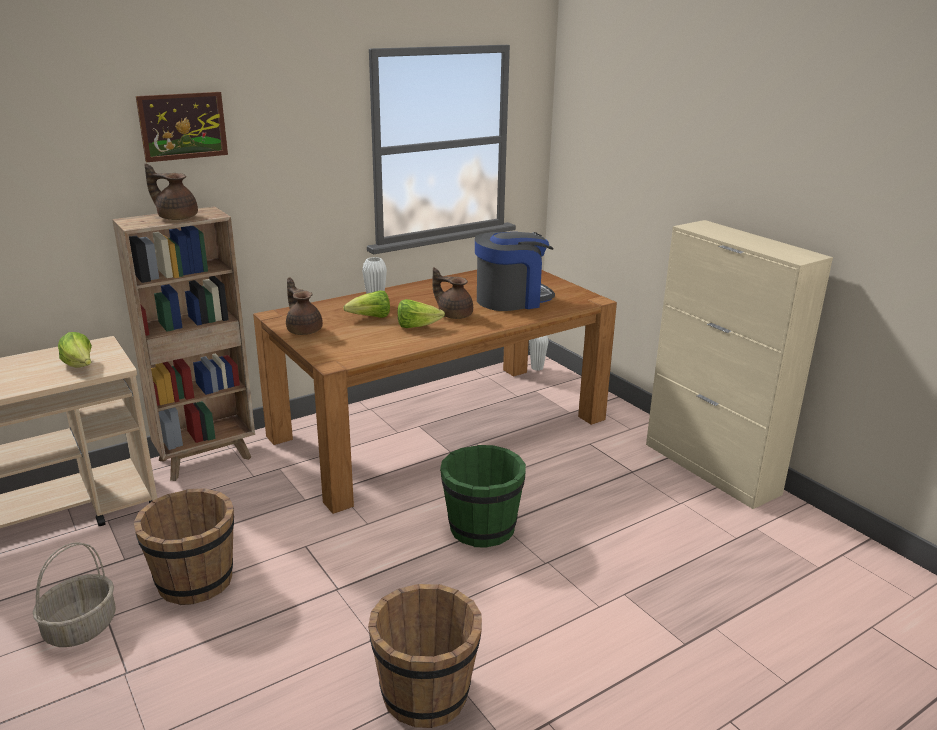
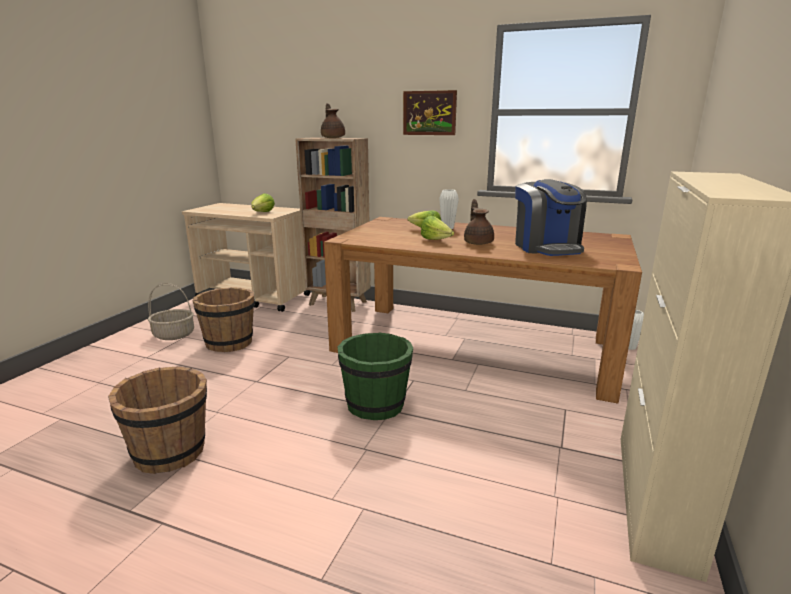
camera: 55 degrees right, 5 degrees down
(183, 126) = (357, 82): picture -> picture (429, 113)
(304, 330) = (377, 226): brown teapot -> none
(511, 299) = (547, 247): coffee machine -> coffee machine turned 45 degrees clockwise

